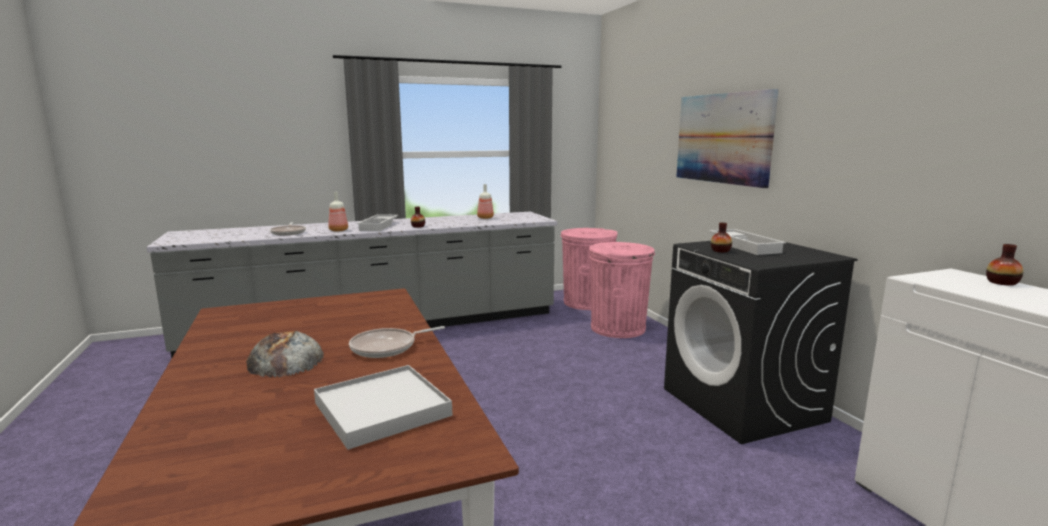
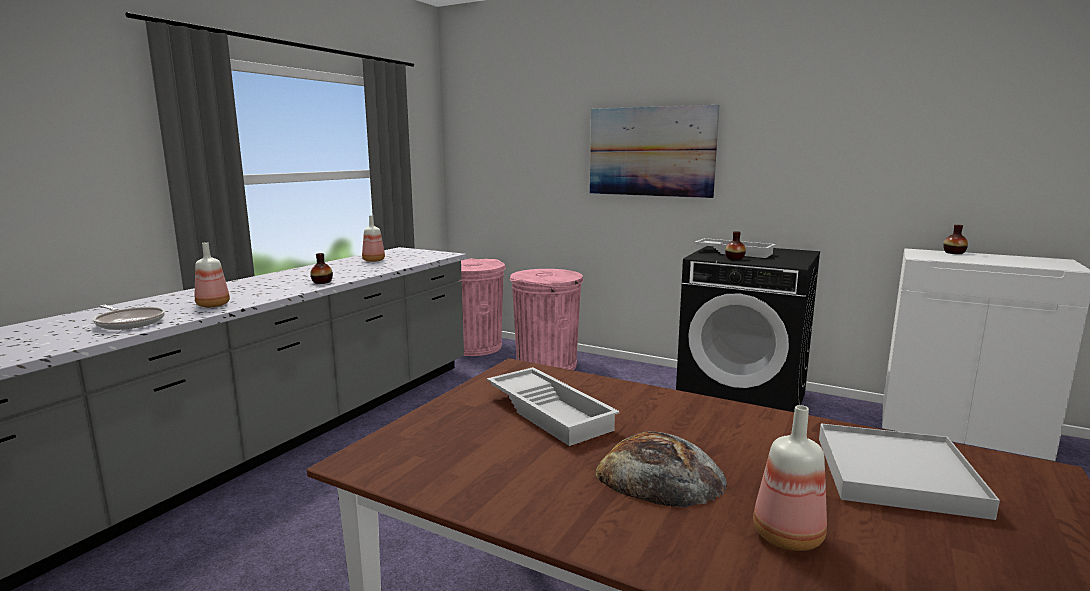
camera: 40 degrees left, 0 degrees up
(242, 402) = (787, 538): none -> bottle
(379, 226) = (261, 290): white tray -> white tray (551, 412)
(387, 347) = (706, 421): frying pan -> none

